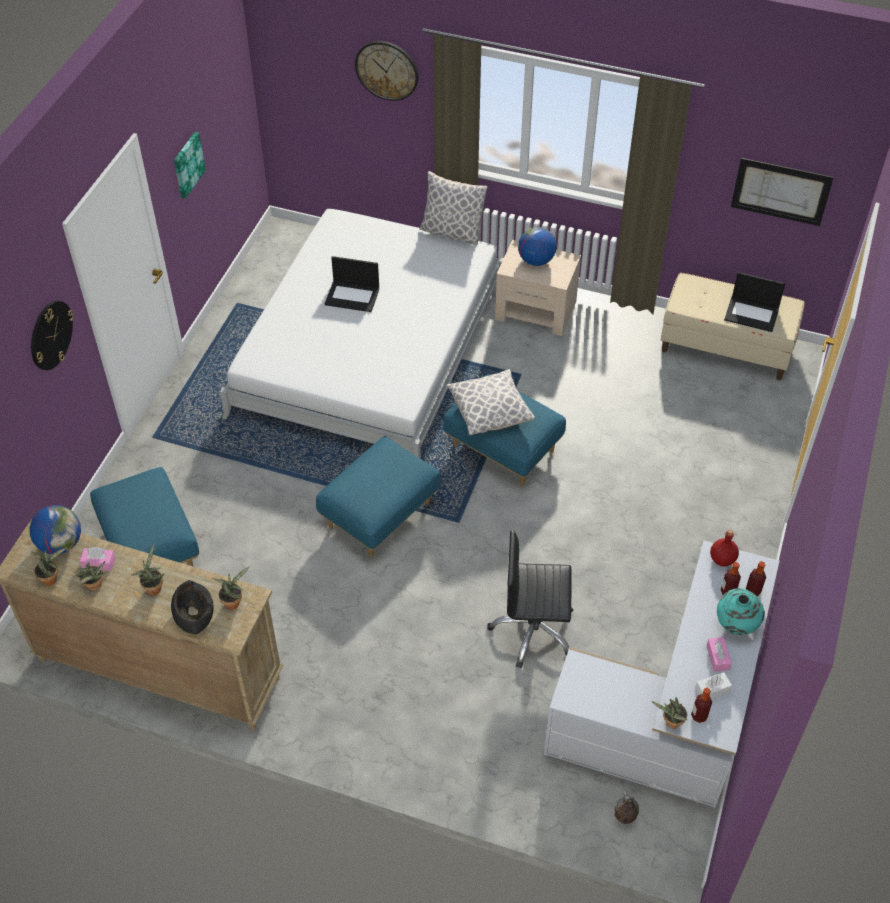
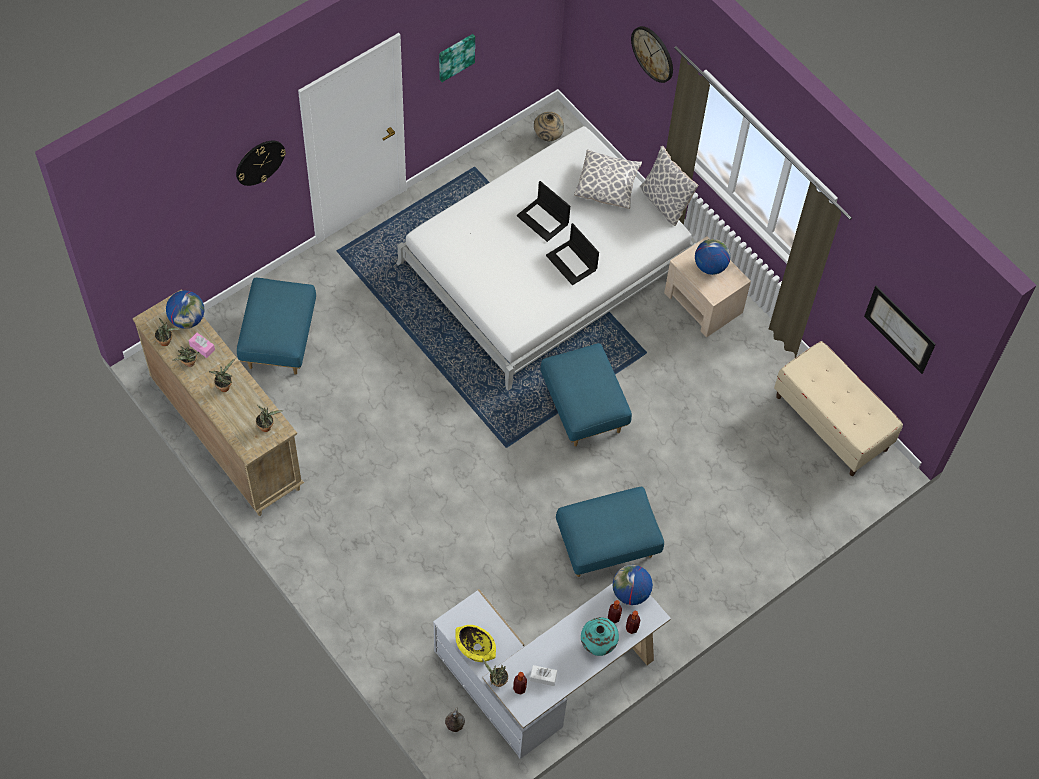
camera: 30 degrees right, 10 degrees up
(194, 615) = (236, 420): black bowl -> none
(287, 248) = (548, 136): none -> beige vase
(380, 516) = (453, 409): blue ottoman -> blue ottoman (606, 546)
(489, 411) = (575, 376): pillow -> pillow (607, 186)
(533, 631) = (496, 561): black office chair -> none
(614, 706) = (475, 647): none -> yellow bowl
(717, 657) = (566, 658): pink tissue box -> none
(722, 559) = (630, 593): red bottle -> globe
(752, 314) = (848, 411): laptop -> laptop (572, 262)

